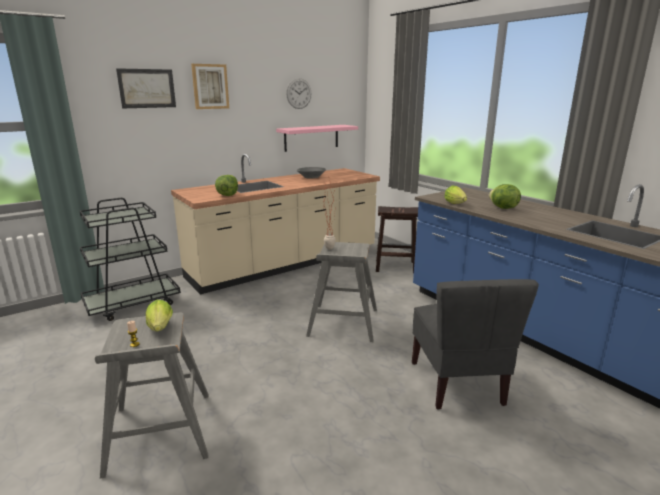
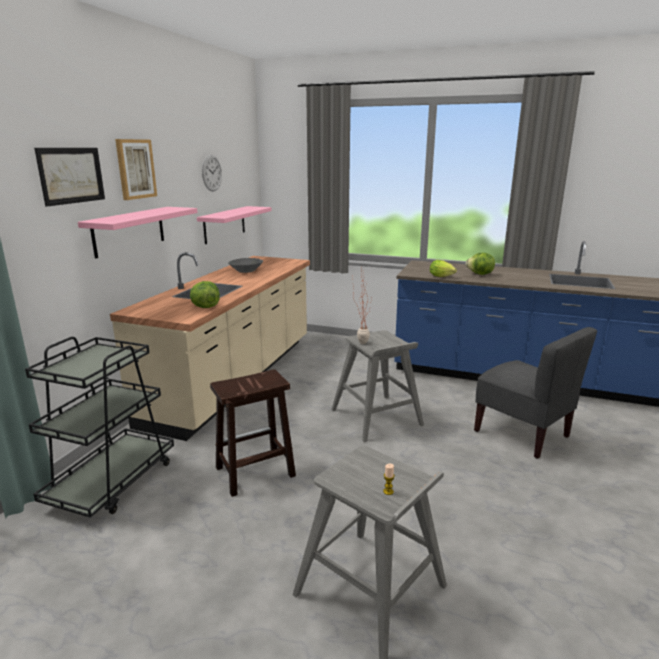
camera: 35 degrees left, 0 degrees up
(160, 329) = (379, 468): lettuce -> none
(199, 132) = (129, 231): none -> pink shelf
(394, 266) = (344, 352): brown stool -> brown stool (254, 472)

